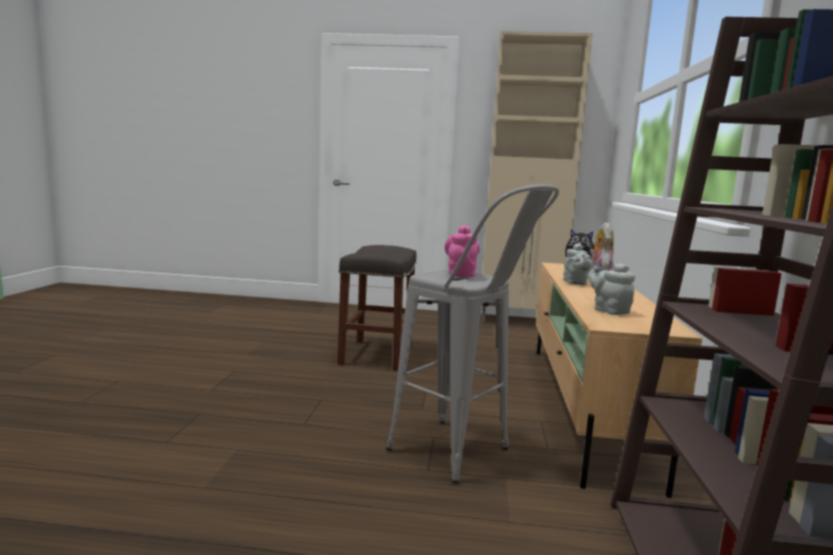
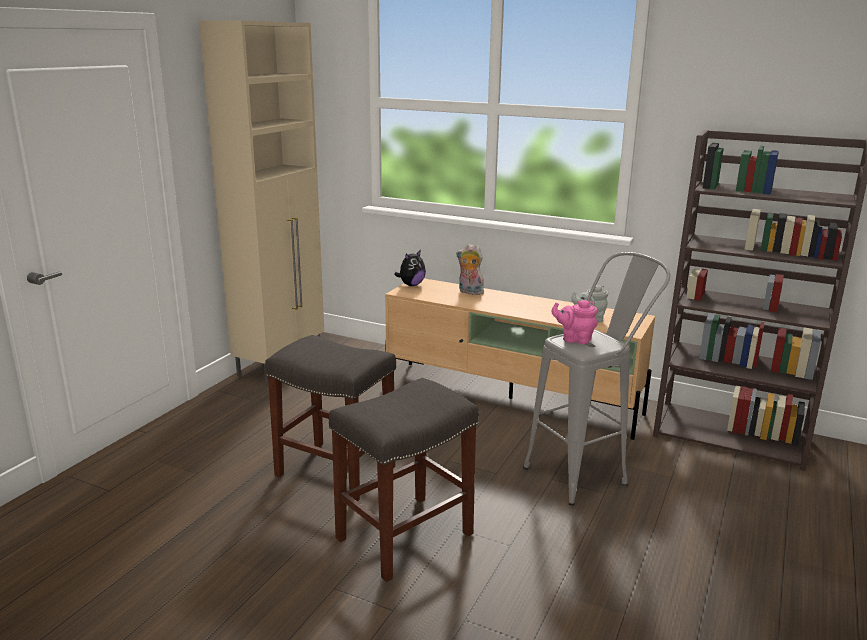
camera: 70 degrees left, 10 degrees up
(303, 384) = (405, 535): none -> grey stool
(575, 283) = (491, 305): grey teapot -> none

